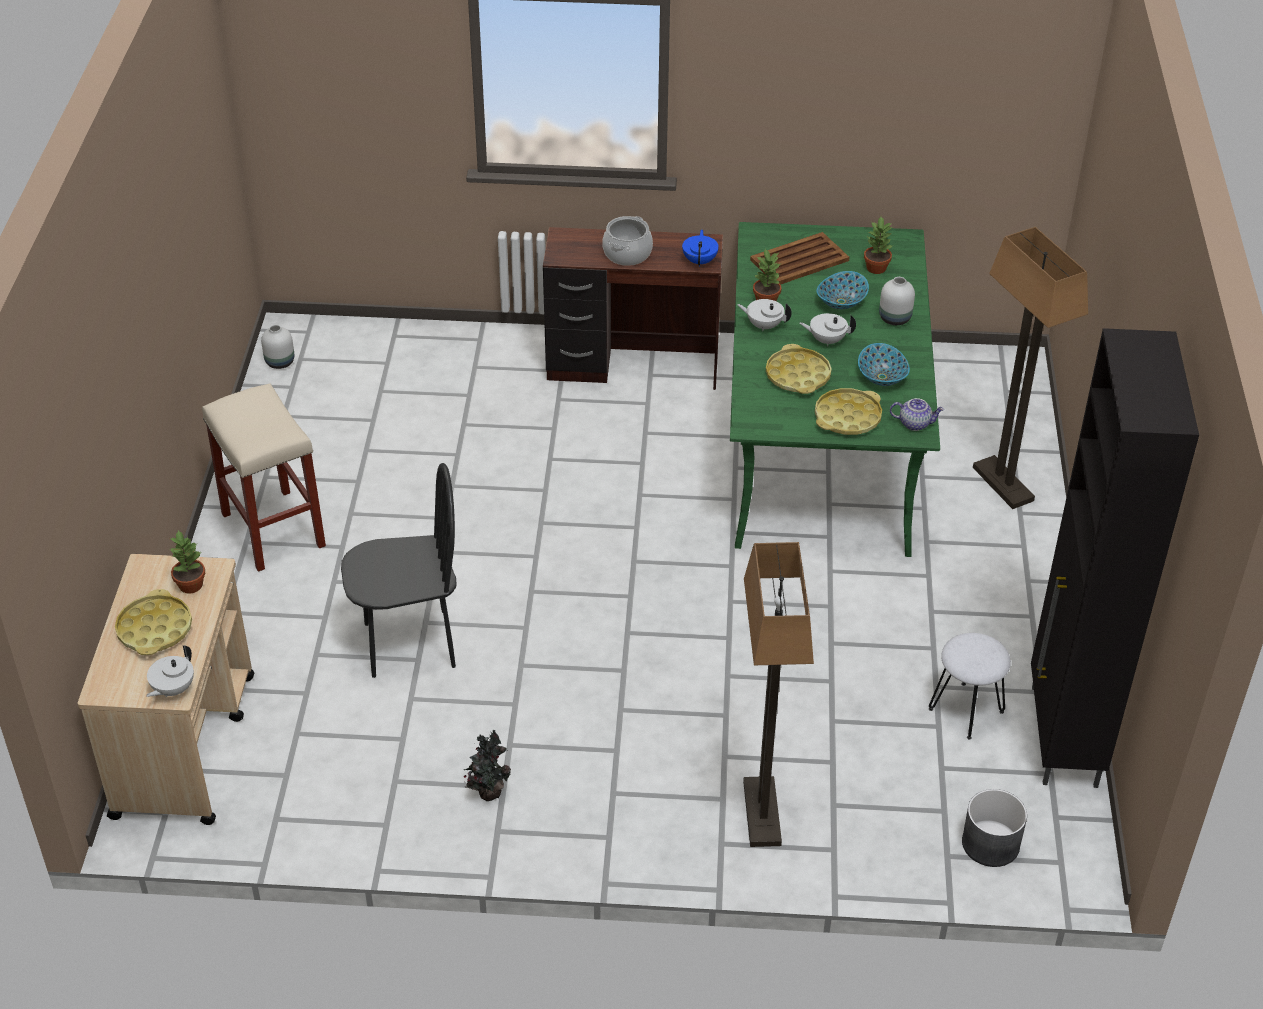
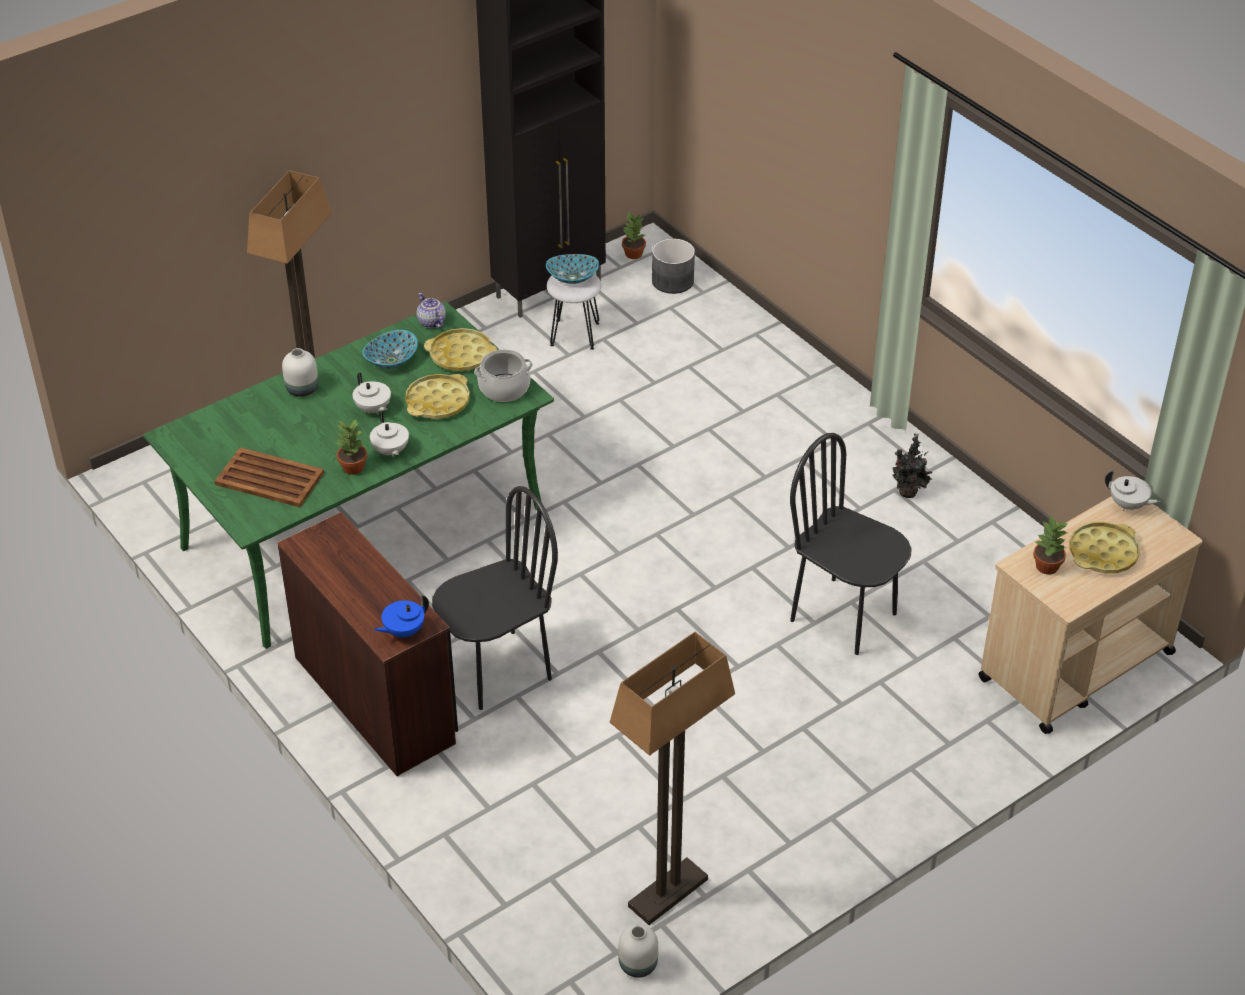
camera: 130 degrees left, 0 degrees up
(173, 689) = (1128, 505): white teapot -> white teapot turned 45 degrees clockwise
(274, 530) = (838, 784): beige stool -> none
(589, 432) = (497, 670): none -> black chair
(627, 253) = (373, 583): cooking pot -> cooking pot (504, 388)
(700, 261) = (336, 532): blue teapot -> blue teapot (403, 631)
(762, 814) = (766, 373): floor lamp -> floor lamp (668, 892)
(841, 302) = (309, 426): bowl -> bowl (572, 278)
(877, 268) = (235, 431): potted plant -> potted plant (633, 254)

